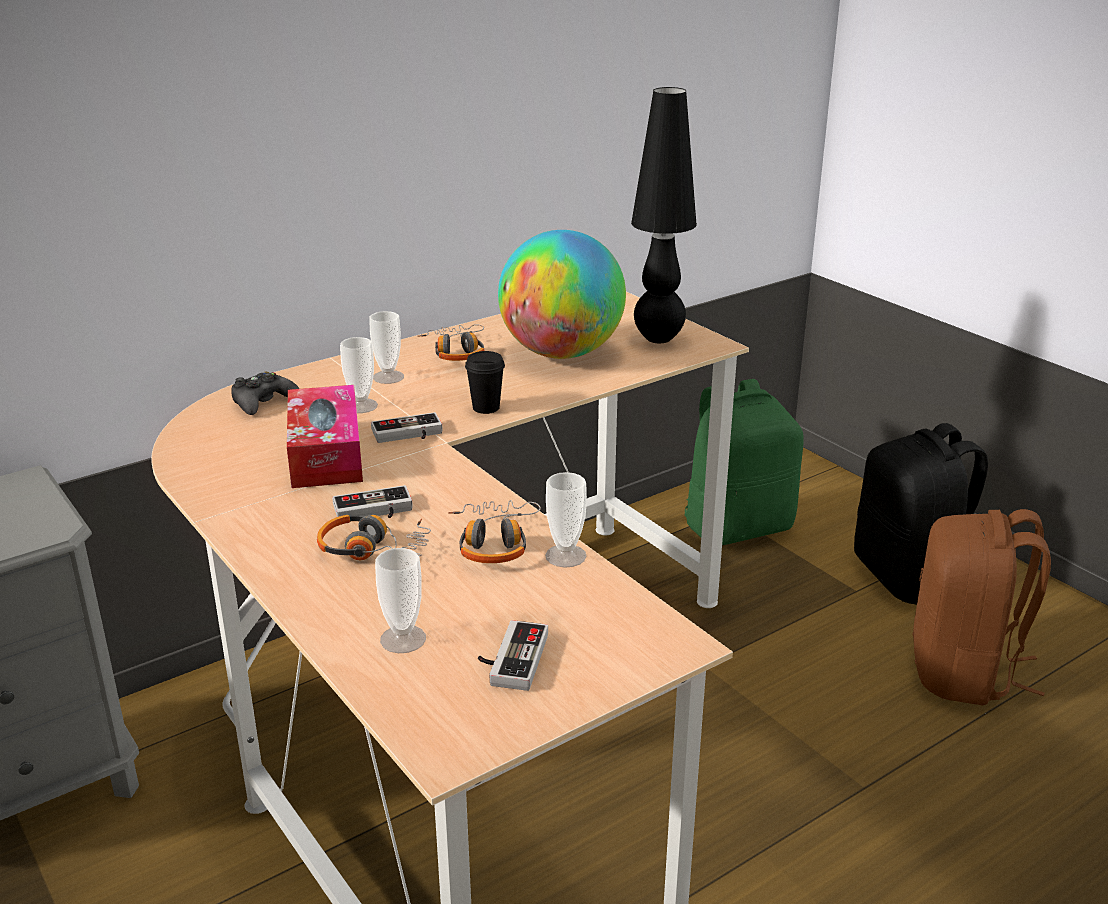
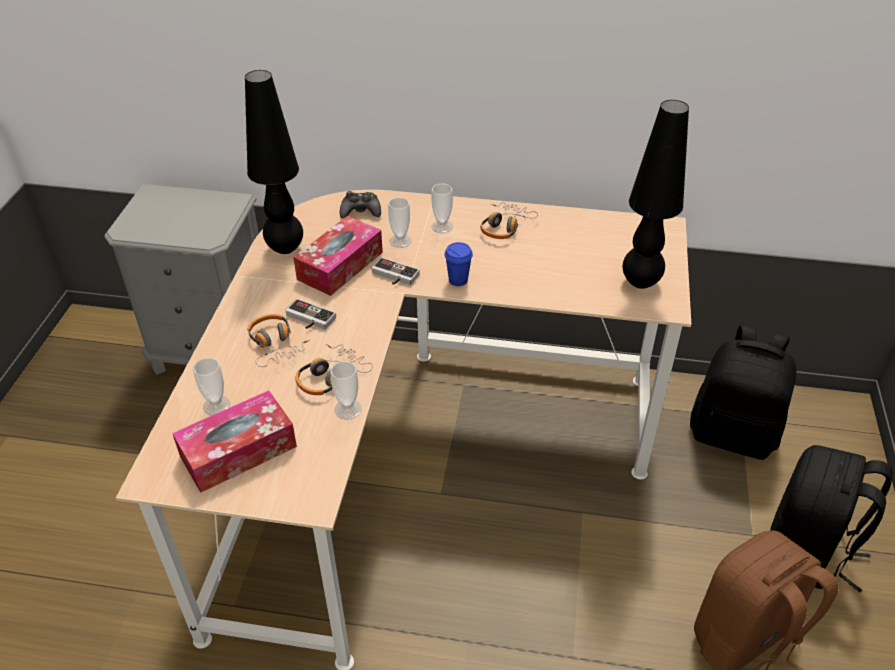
camera: 45 degrees right, 15 degrees up
(221, 470) = (285, 248): none -> black table lamp
(486, 408) = (458, 280): black cup -> blue cup
(510, 659) = (238, 451): game controller -> tissue box
(561, 353) = (561, 261): globe -> none
(738, 526) = (733, 434): green backpack -> black backpack

